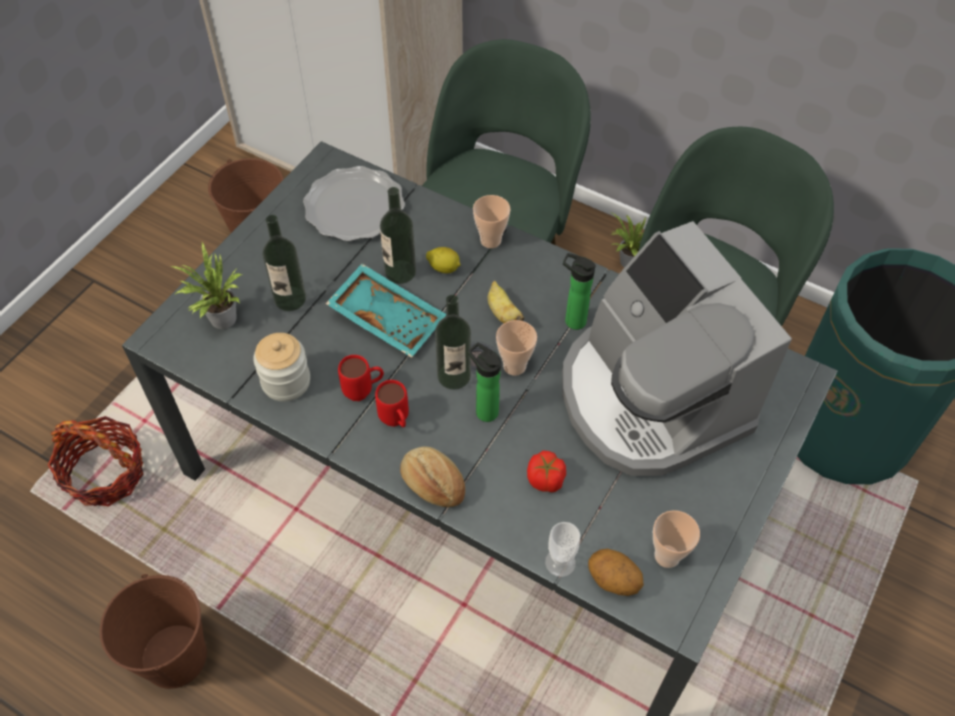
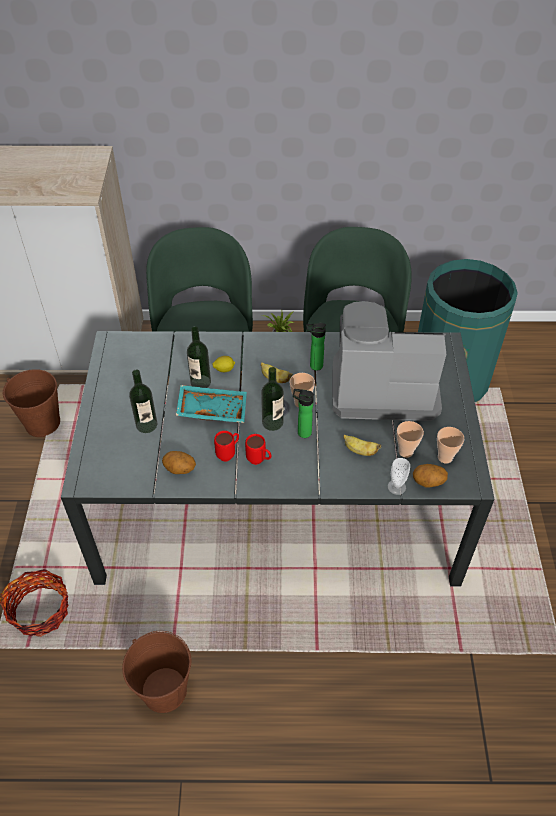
camera: 30 degrees left, 5 degrees down
(220, 320) = (112, 455): potted plant -> none
(286, 381) = (179, 469): jar -> potato
(354, 207) = (146, 359): plate -> none
(432, 484) = (303, 482): bread -> none
(490, 240) = (239, 344): cup -> cup (405, 451)
(545, 479) = (359, 451): tomato -> banana
(650, 398) = (382, 386): coffee machine -> coffee machine turned 150 degrees clockwise

